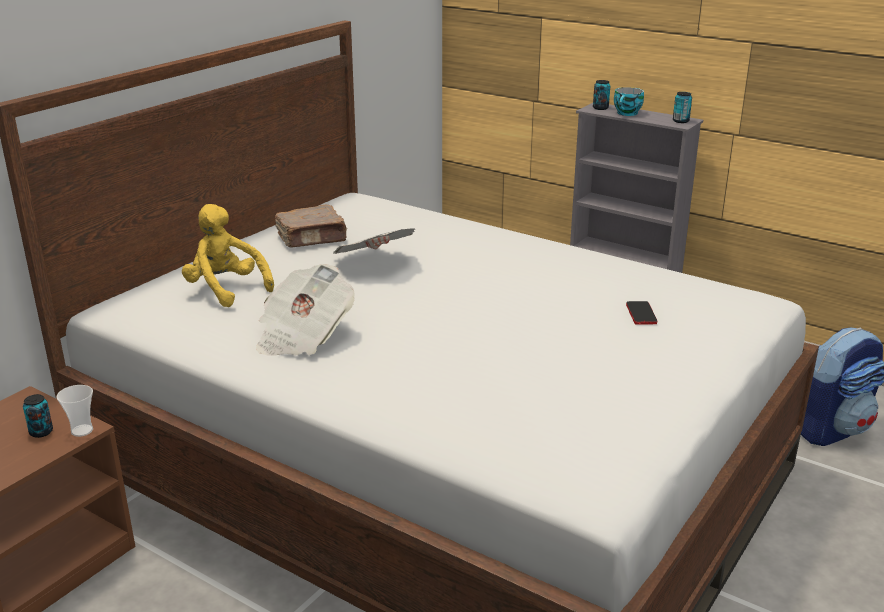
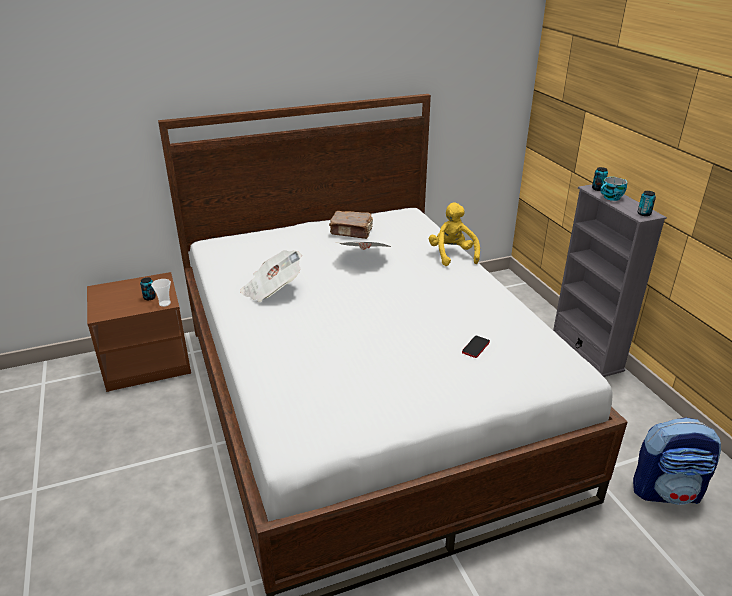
camera: 35 degrees right, 5 degrees up
(226, 289) = (271, 249): yellow plush toy -> yellow plush toy (452, 255)

